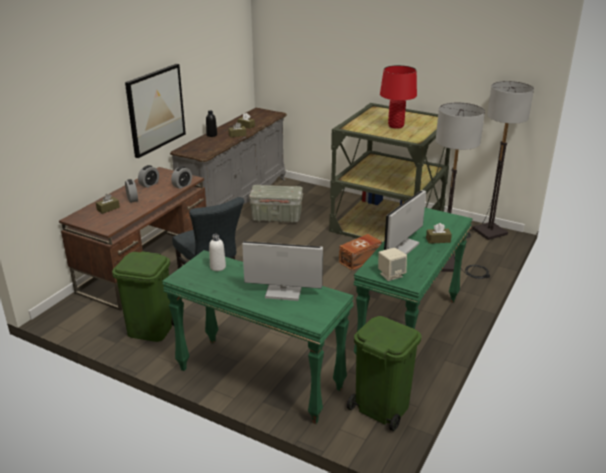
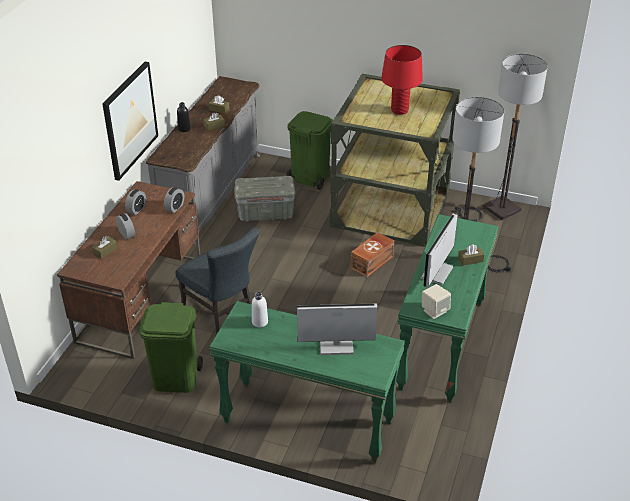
camera: 10 degrees left, 10 degrees up
(381, 407) = (433, 437): green trash can -> green trash can (309, 177)

